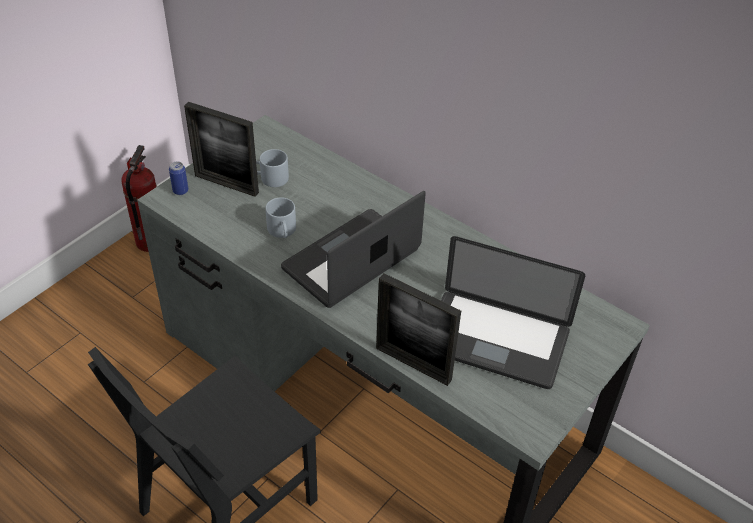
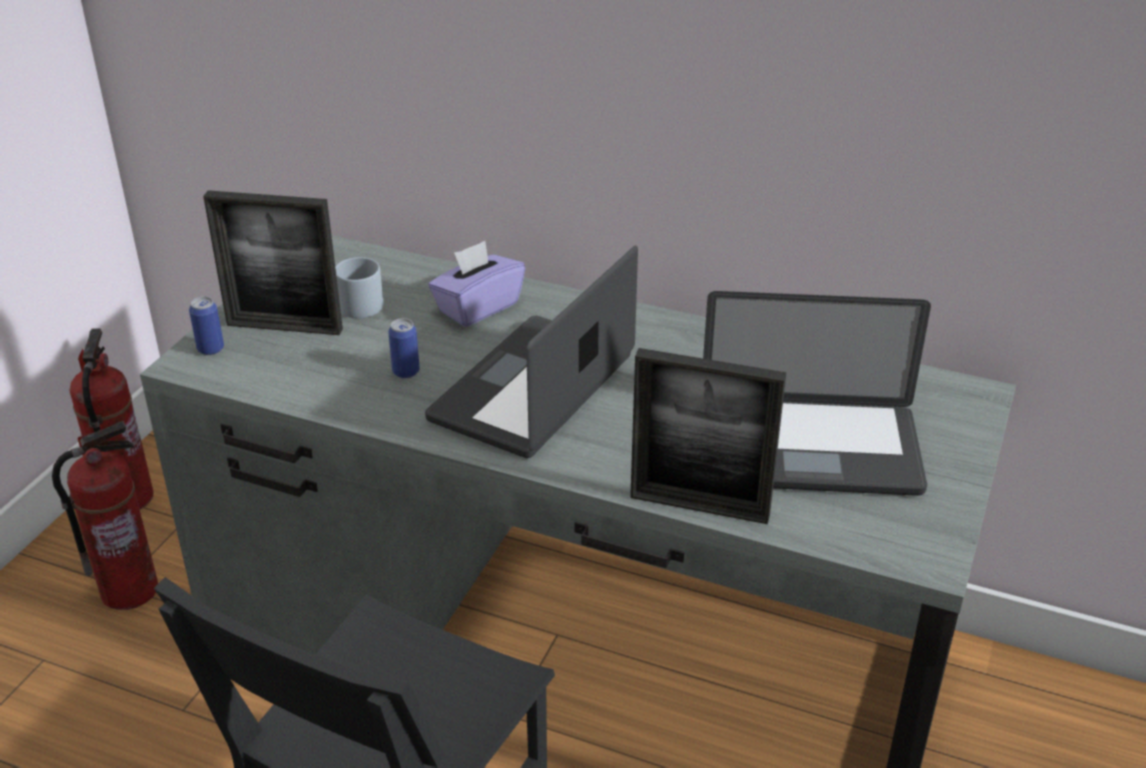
camera: 15 degrees left, 10 degrees down
(136, 300) = (130, 590): none -> fire extinguisher
(283, 231) = (406, 372): grey mug -> can
(342, 194) = (477, 307): none -> purple tissue box

